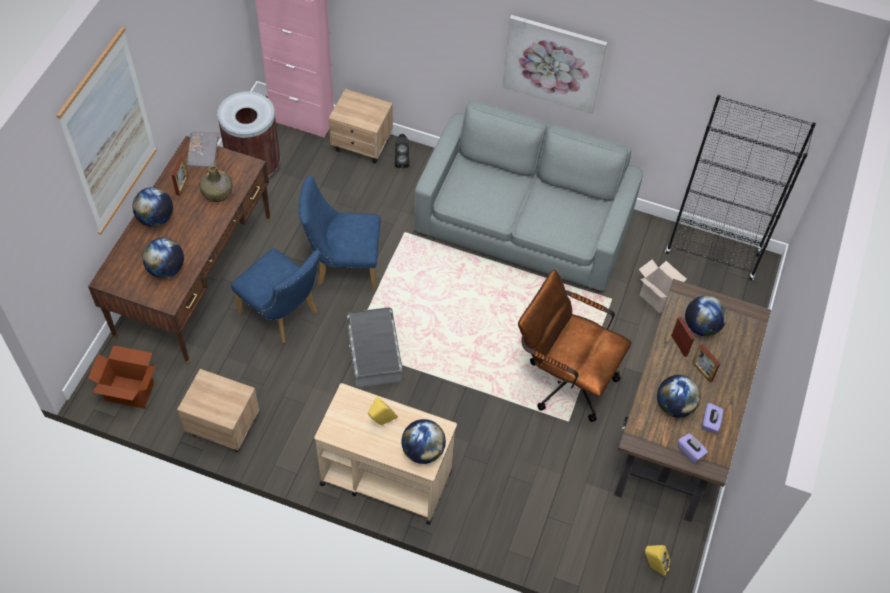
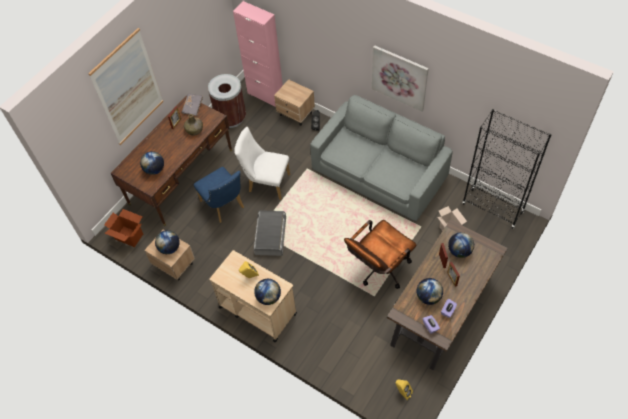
camera: 20 degrees right, 0 degrees up
(156, 218) = (157, 140): globe -> globe (169, 248)
(342, 265) = (266, 183): blue chair -> white chair
(564, 378) = (379, 270): brown office chair -> brown office chair turned 90 degrees counterclockwise

